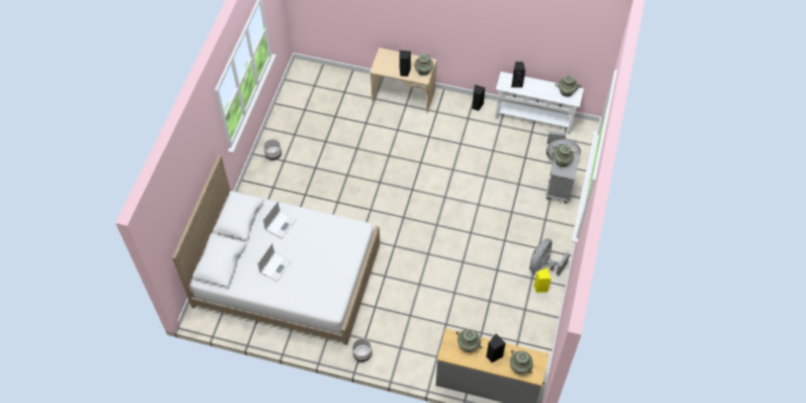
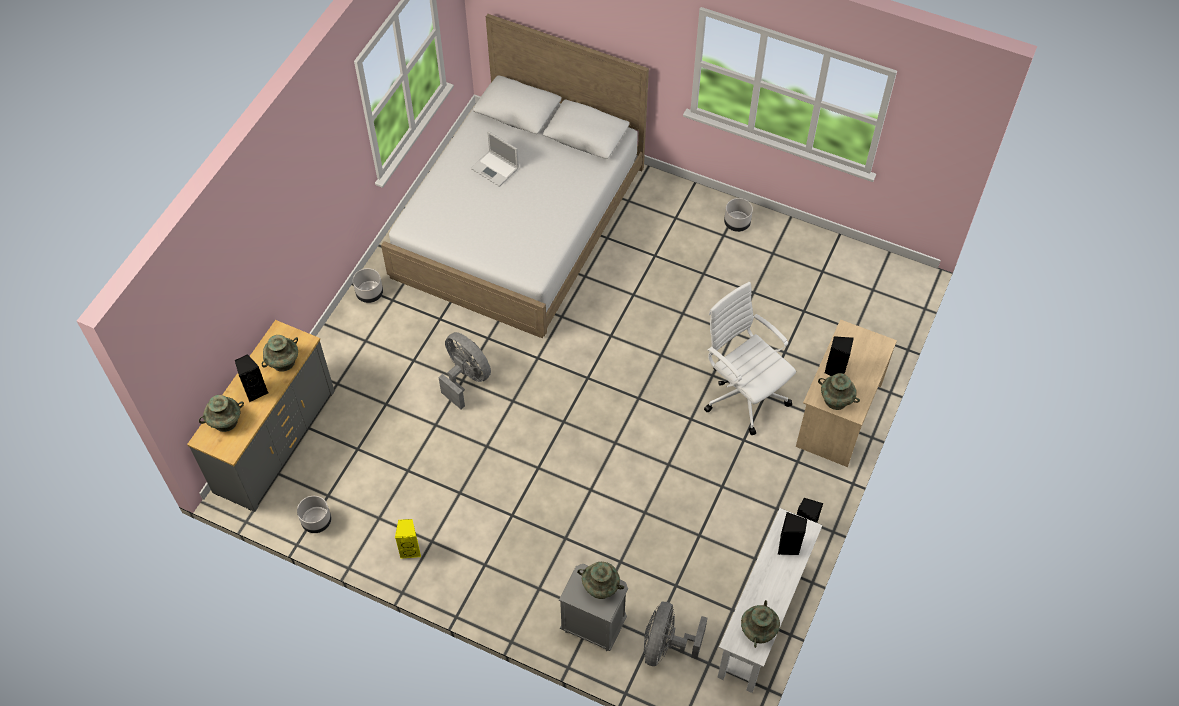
camera: 100 degrees right, 0 degrees up
(280, 224) = (565, 180): laptop -> none
(398, 139) = (743, 393): none -> white office chair
(536, 343) = (316, 521): none -> grey planter
(543, 265) = (451, 564): grey fan -> grey fan (466, 378)

